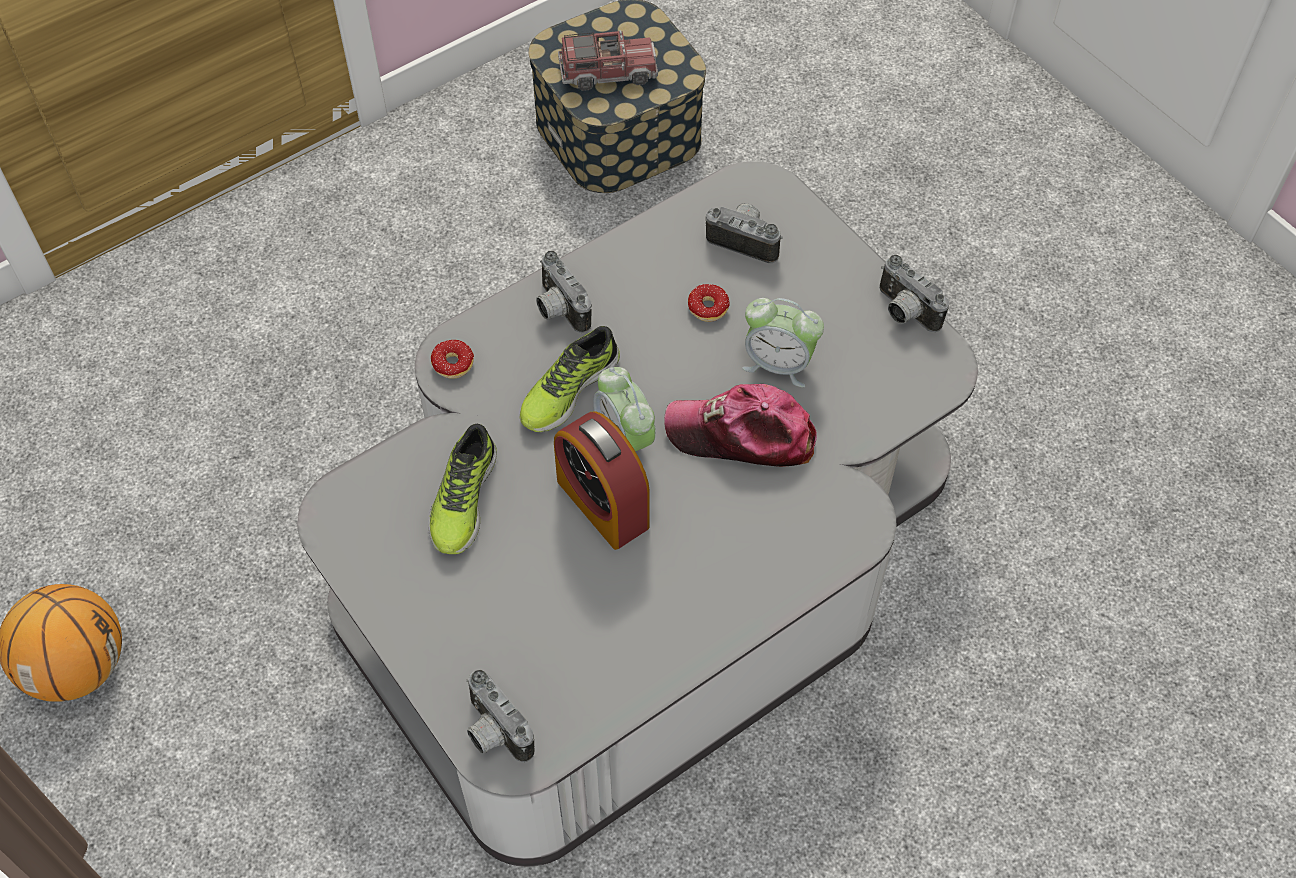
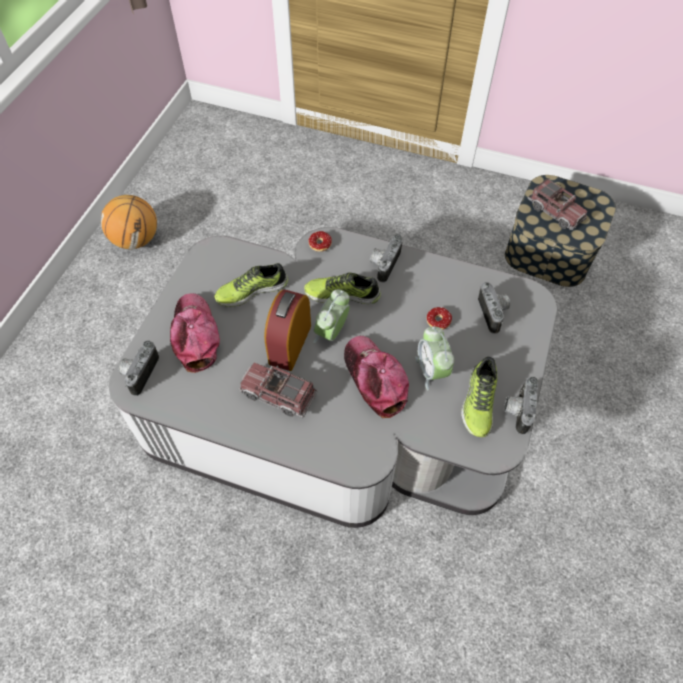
camera: 55 degrees right, 0 degrees up
(485, 619) = (195, 335): none -> cap
(677, 565) = (278, 394): none -> toy truck
(862, 344) = (478, 402): none -> shoe

